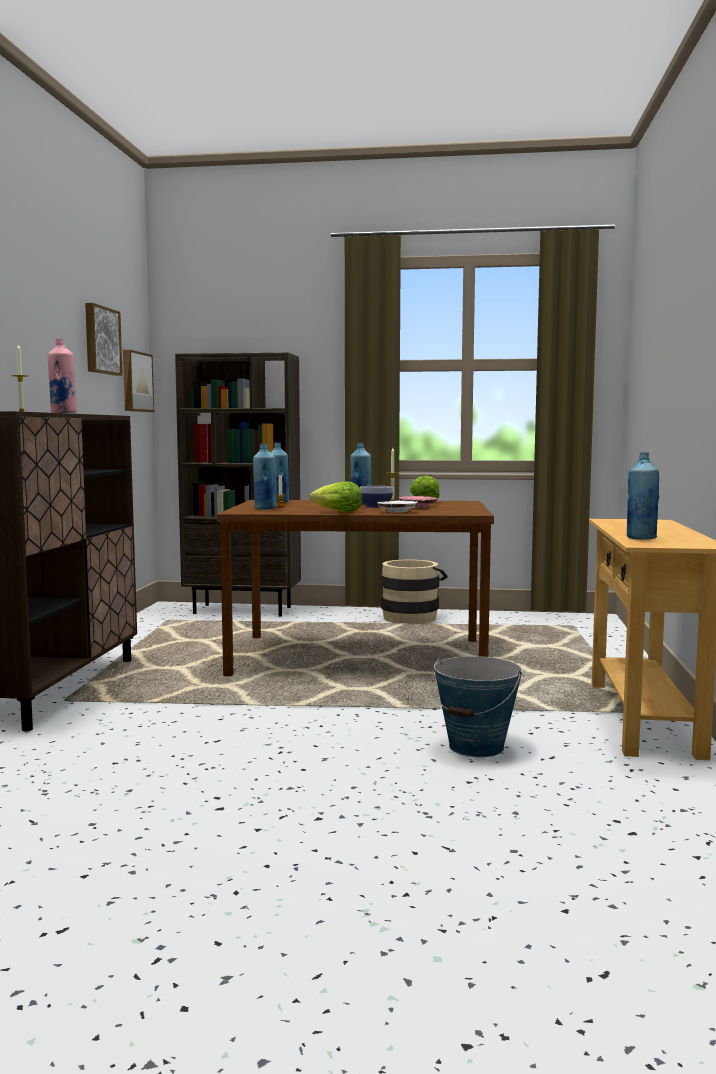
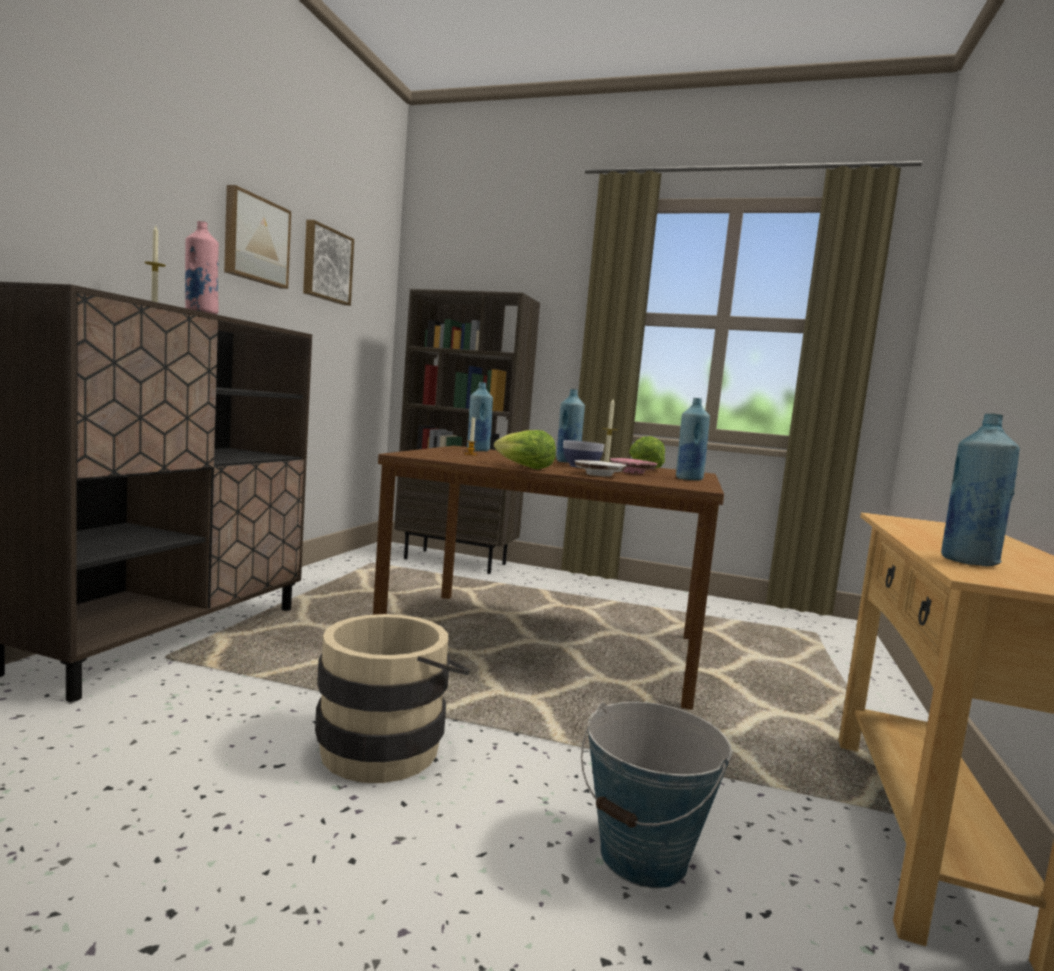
camera: 10 degrees right, 0 degrees up
(135, 382) = (372, 317): picture -> picture (255, 240)
(265, 508) = (446, 454): blue bottle -> blue bottle (688, 479)
(411, 617) = (628, 594): beige bucket -> beige bucket (389, 745)

